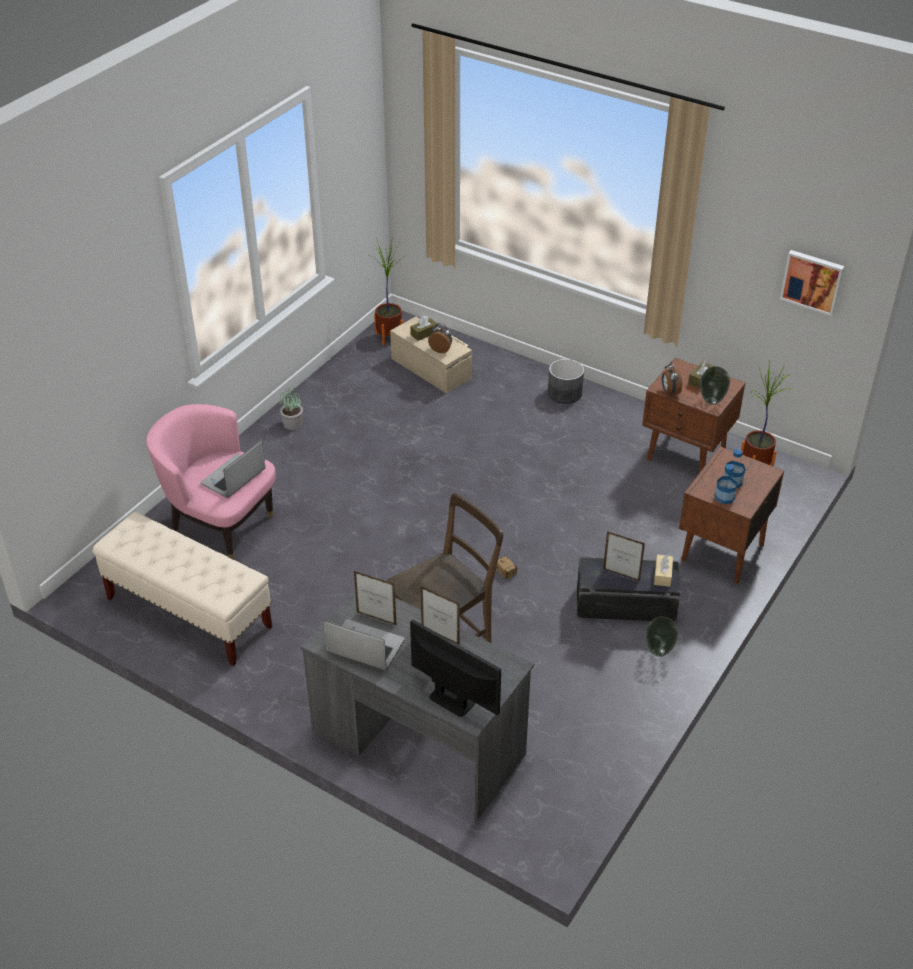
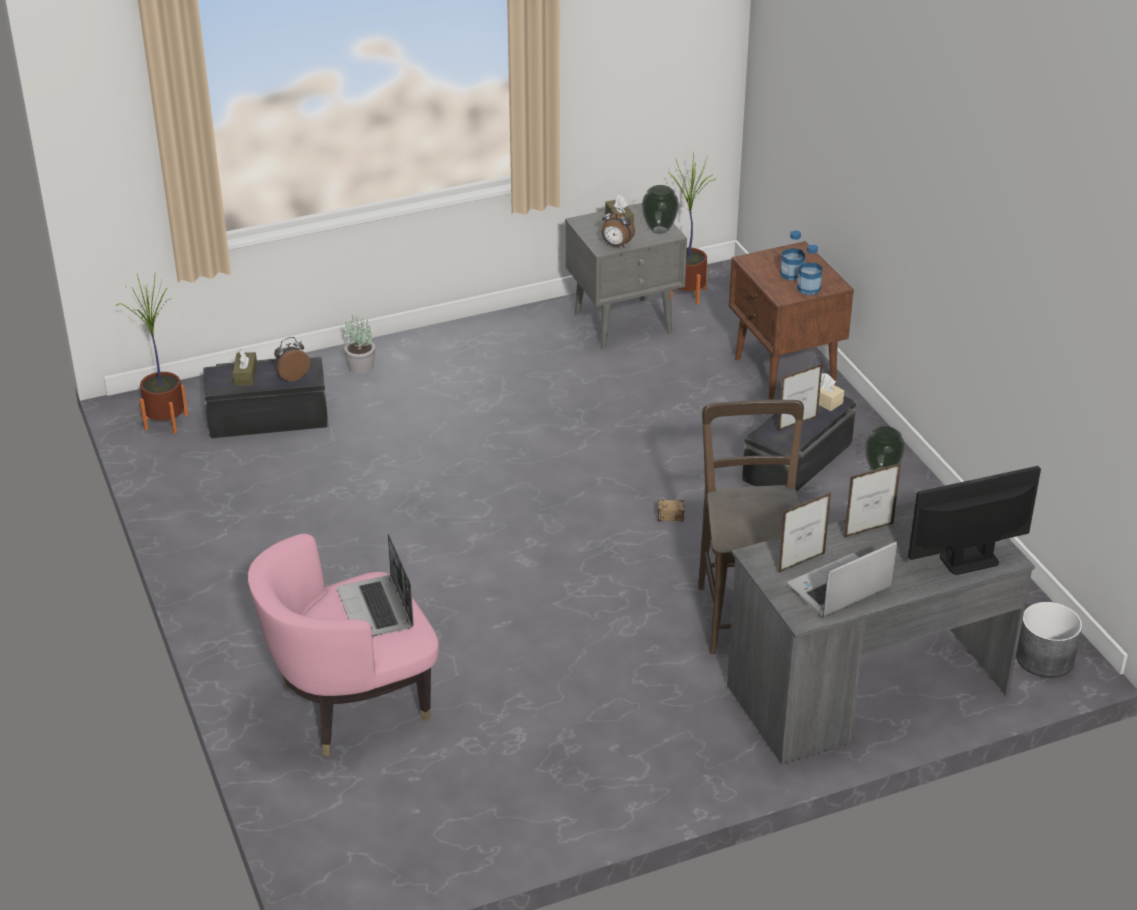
camera: 55 degrees left, 5 degrees down
(188, 613) = (485, 794): beige bench -> none
(292, 423) = (231, 565): potted plant -> potted plant (360, 367)
(431, 367) = (268, 417): beige storage box -> black storage box
(564, 393) = (433, 349): grey planter -> grey planter (1044, 659)
(687, 455) = (625, 323): brown nightstand -> grey nightstand
(812, 281) = (687, 45): picture -> none

